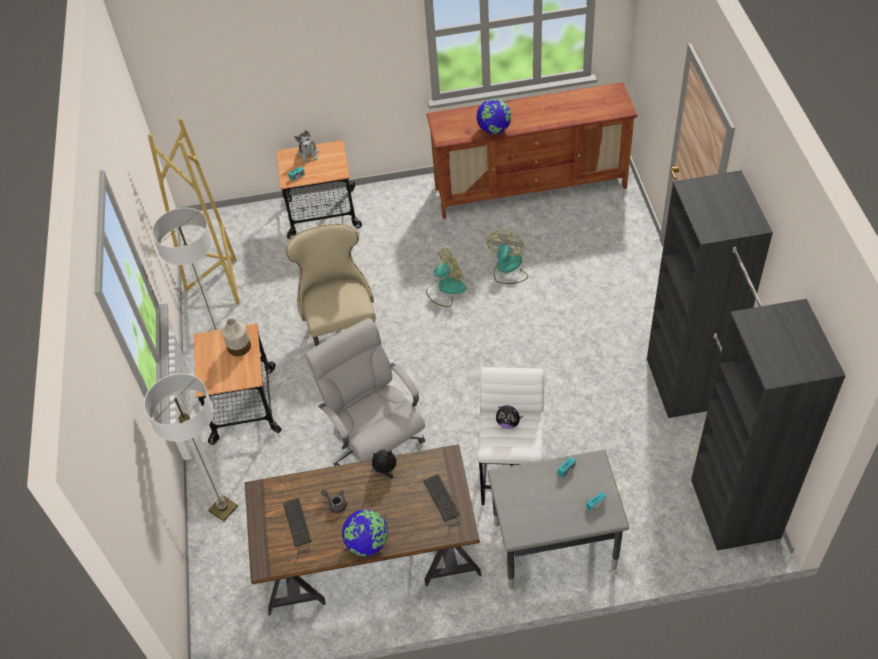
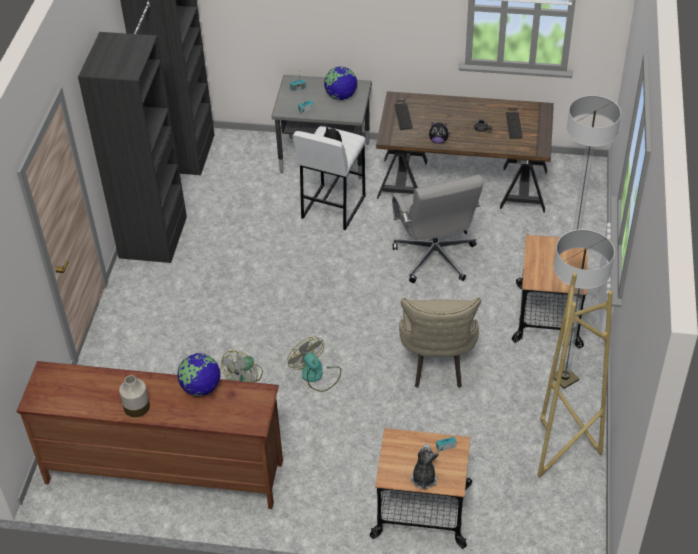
camera: 165 degrees left, 5 degrees down
(239, 347) = (542, 270): beige vase -> beige vase (136, 406)
(367, 543) = (465, 104): globe -> globe (341, 96)
(445, 289) = (316, 375): fan -> fan turned 60 degrees clockwise

